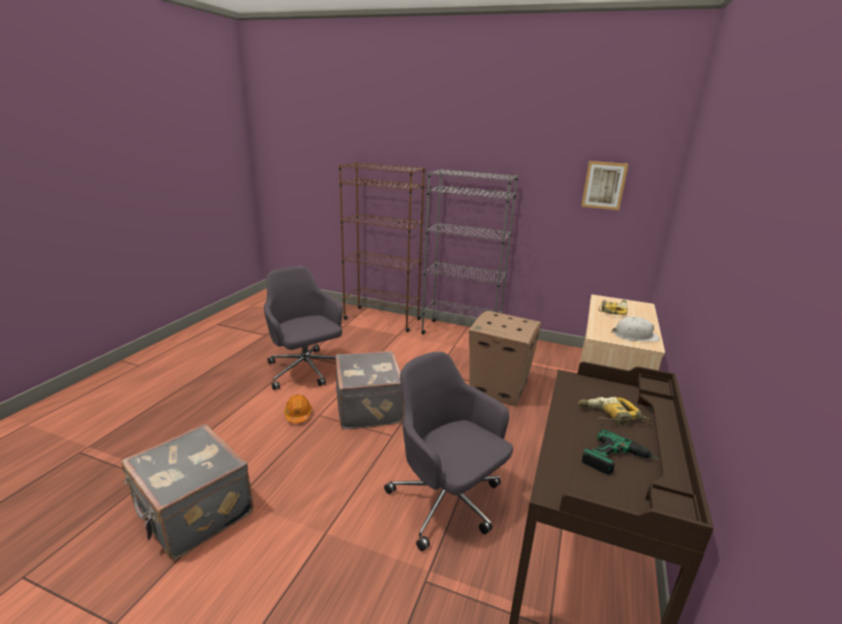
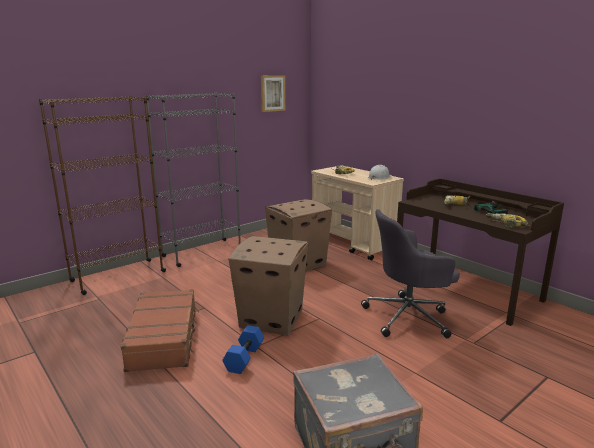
camera: 60 degrees left, 5 degrees down
(298, 414) = (244, 358): orange hard hat -> blue dumbbell
(306, 370) = (164, 338): grey office chair -> brown suitcase
(370, 407) = (270, 318): grey suitcase -> cardboard box
(561, 476) = (506, 224): none -> power drill

